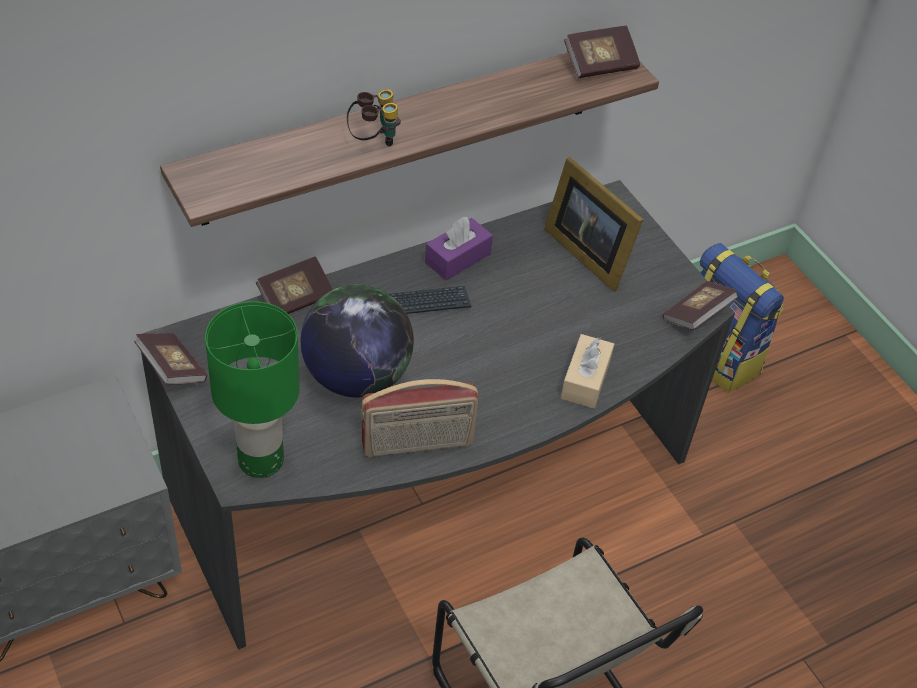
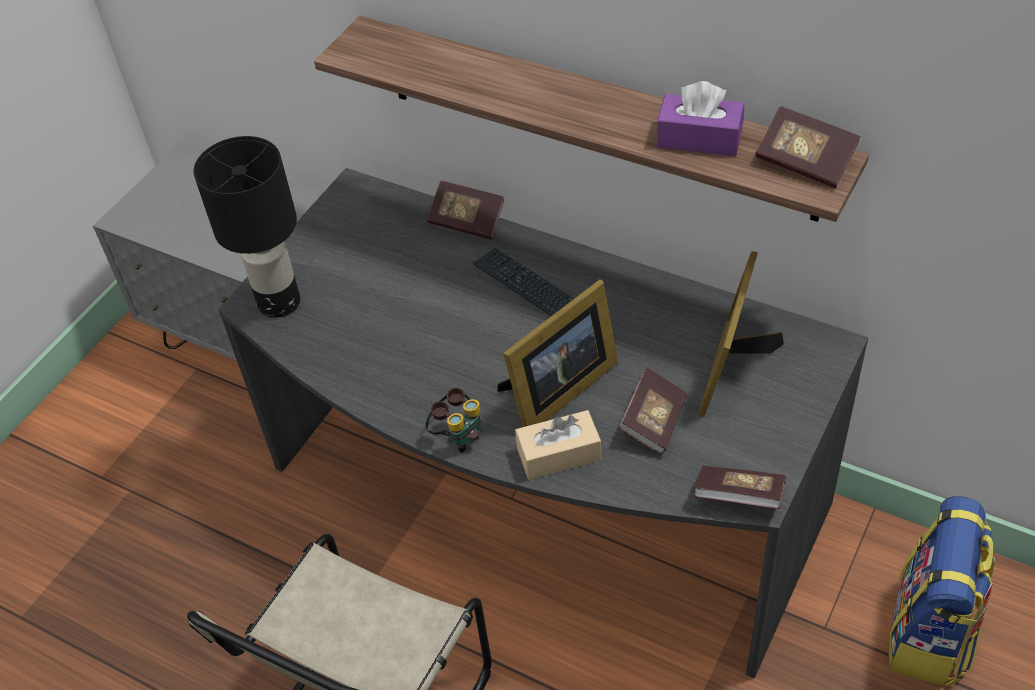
camera: 65 degrees right, 0 degrees up
(172, 369) = (328, 204): book -> book (653, 421)
(261, 459) = (280, 302): green table lamp -> black table lamp
(356, 376) = (415, 304): globe -> none
(373, 140) = (513, 92): binoculars -> binoculars (458, 436)
(417, 444) = (375, 383): radio -> none
(458, 258) = (621, 286): purple tissue box -> purple tissue box (699, 138)
(525, 348) = (557, 391): none -> picture frame

